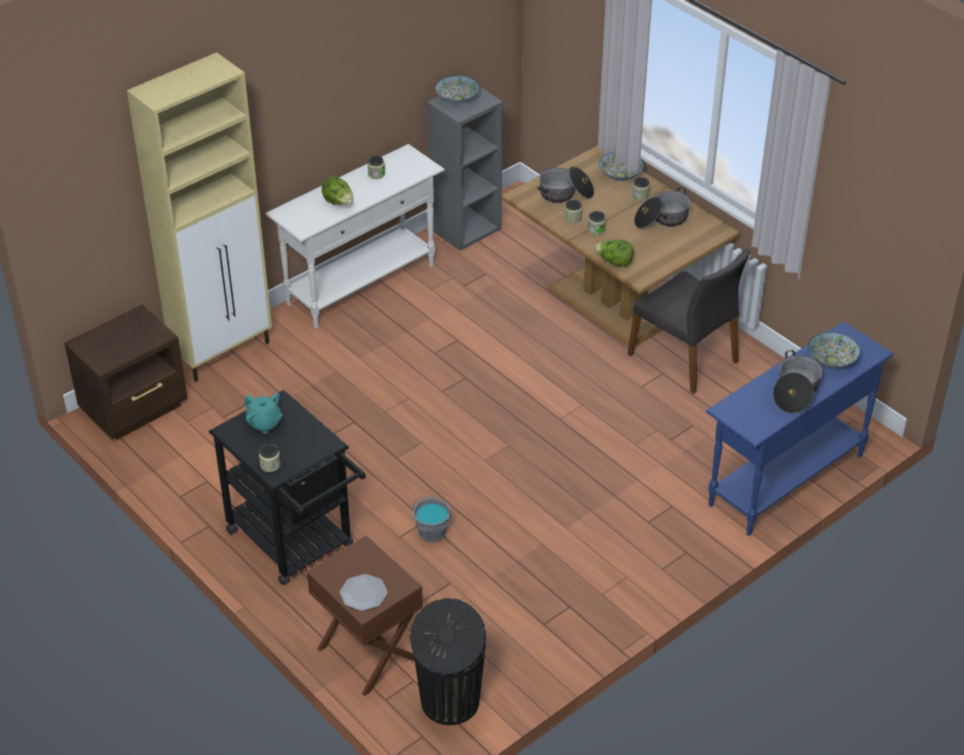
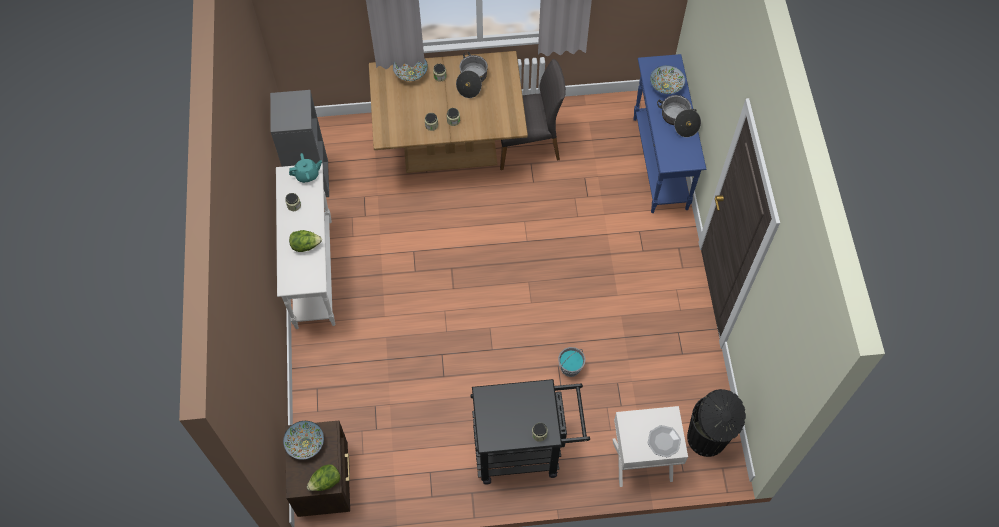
camera: 55 degrees left, 20 degrees up
(223, 352) = (312, 394): beige cabinet -> none
(264, 424) = (497, 416): turquoise teapot -> turquoise teapot (307, 175)
(368, 654) = (642, 460): brown nightstand -> white nightstand
(457, 99) = (284, 112): bowl -> bowl (305, 443)
(565, 194) = (403, 113): cooking pot -> none
(614, 262) = (492, 131): lettuce -> lettuce (325, 482)

